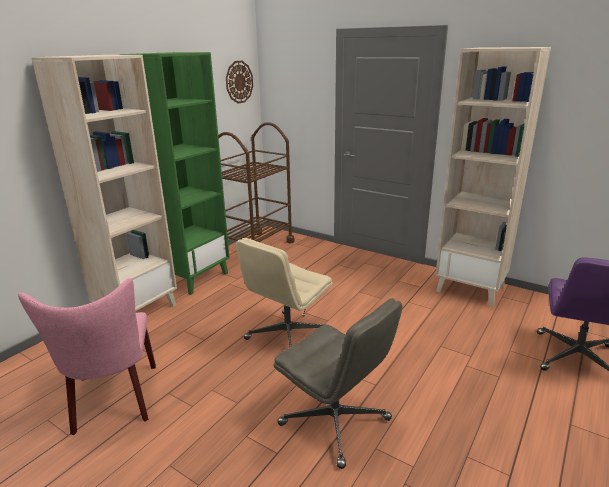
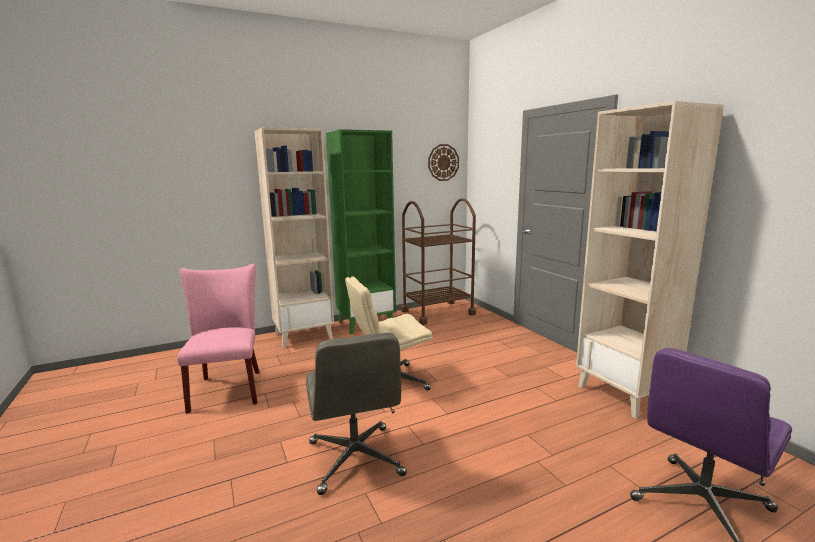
camera: 30 degrees right, 10 degrees down
(114, 402) = (228, 388): pink chair -> pink chair turned 150 degrees clockwise

